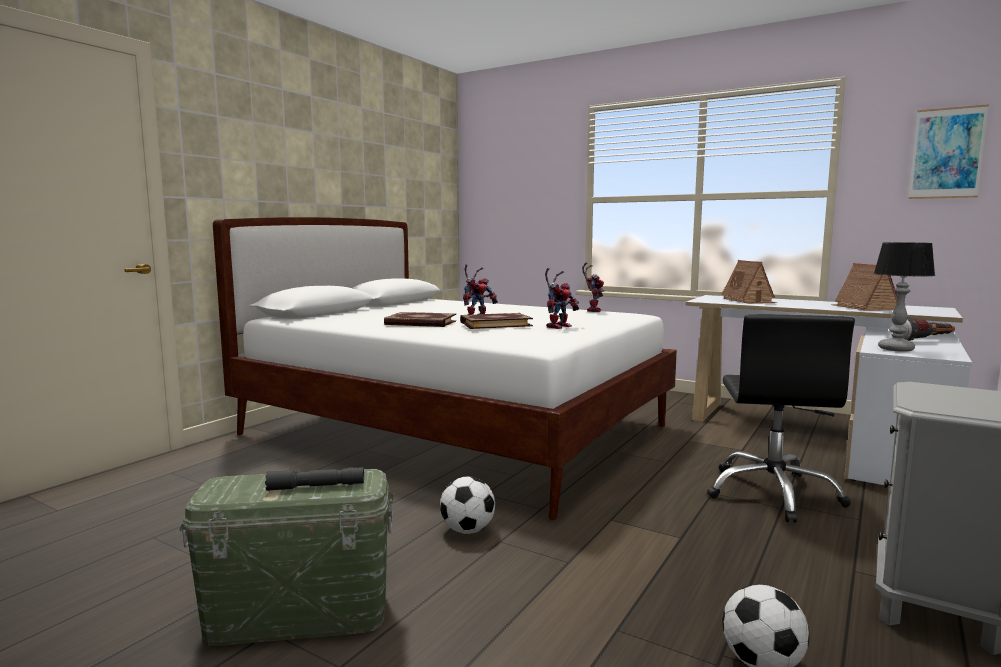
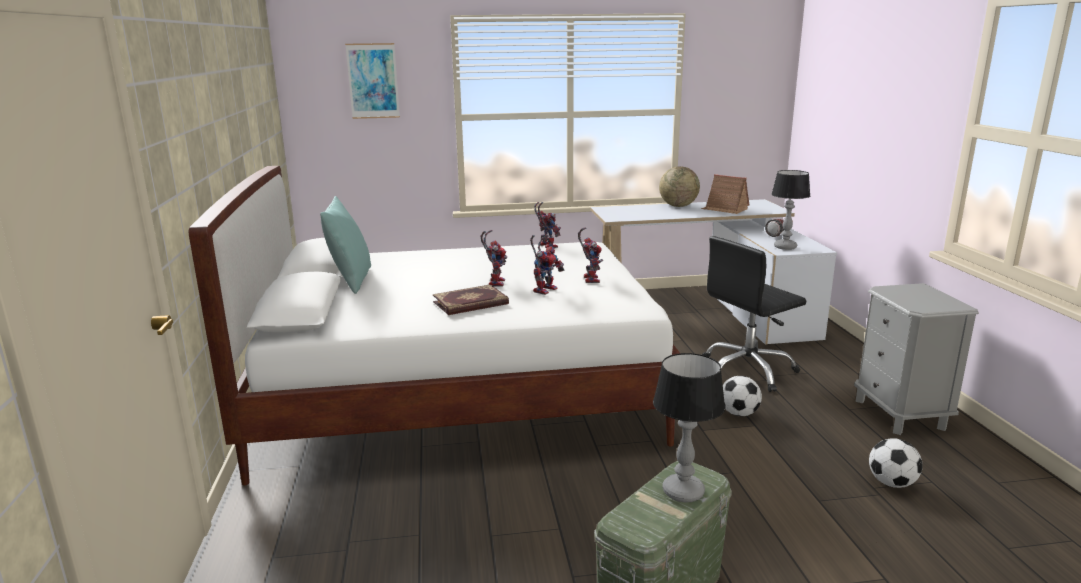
camera: 40 degrees left, 10 degrees up
(316, 487) = (684, 492): grey flashlight -> table lamp
(393, 307) = (350, 280): none -> turquoise pillow
(468, 530) = (639, 480): football -> football (739, 413)
(495, 324) = (545, 289): book -> toy robot
(748, 300) = (642, 212): toy house -> none
(773, 493) = (747, 370): black office chair -> black office chair turned 90 degrees clockwise
(808, 301) = (678, 206): none -> globe
(947, 153) = (752, 81): picture -> picture (373, 81)

